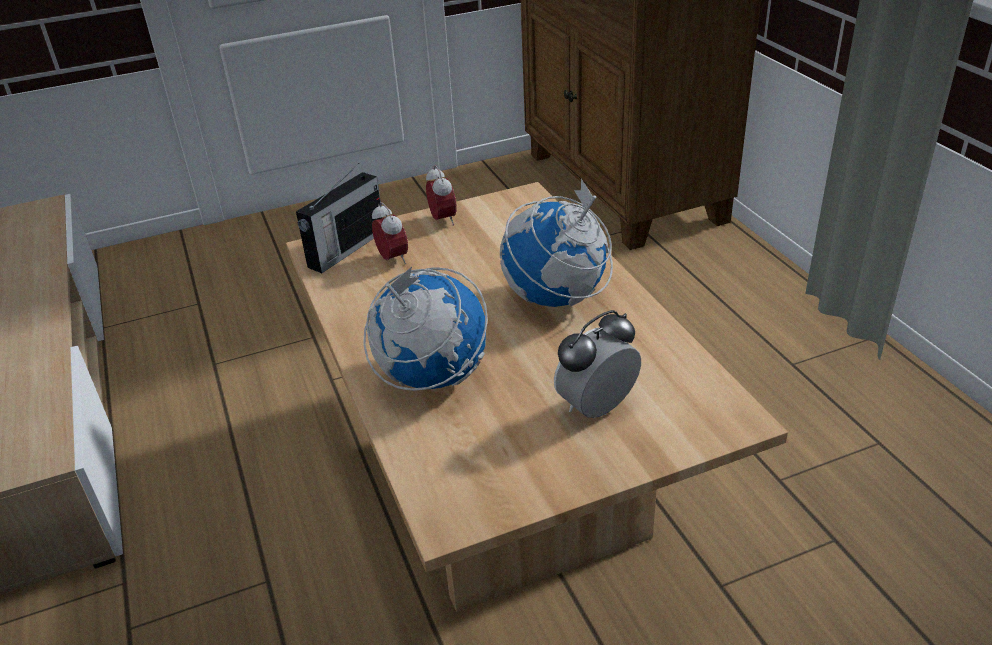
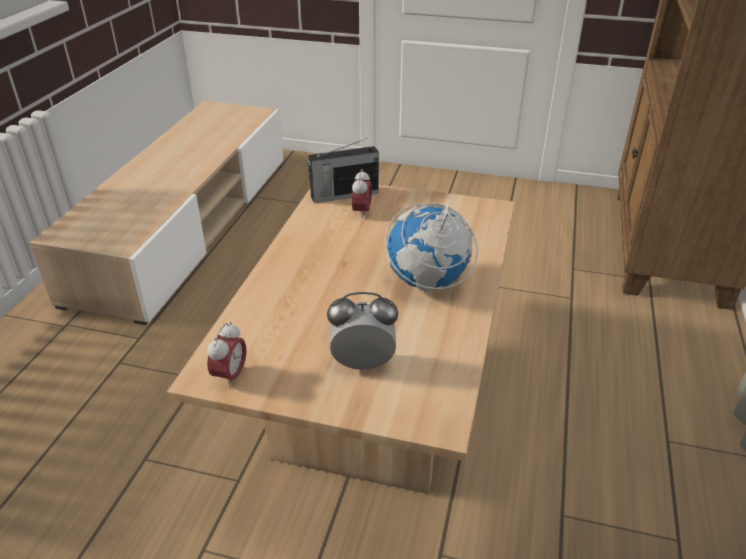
camera: 35 degrees right, 0 degrees up
(431, 377) = (295, 292): globe -> none
(443, 220) = (421, 201): alarm clock -> alarm clock (230, 376)

